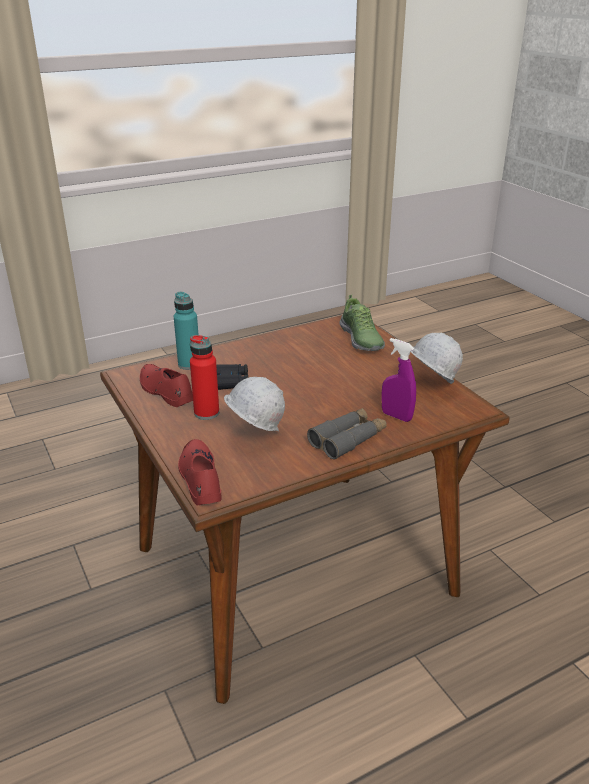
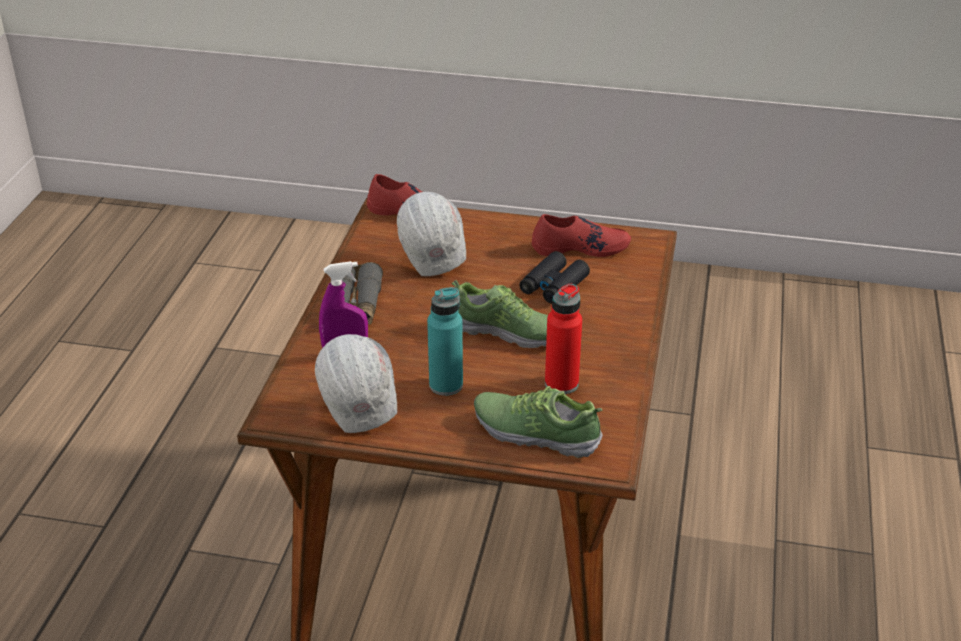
camera: 130 degrees right, 5 degrees up
(189, 364) = (624, 281): turquoise bottle -> turquoise bottle (446, 385)
(206, 413) = (507, 253): red bottle -> red bottle (561, 384)
(293, 377) = (509, 332): none -> shoe

